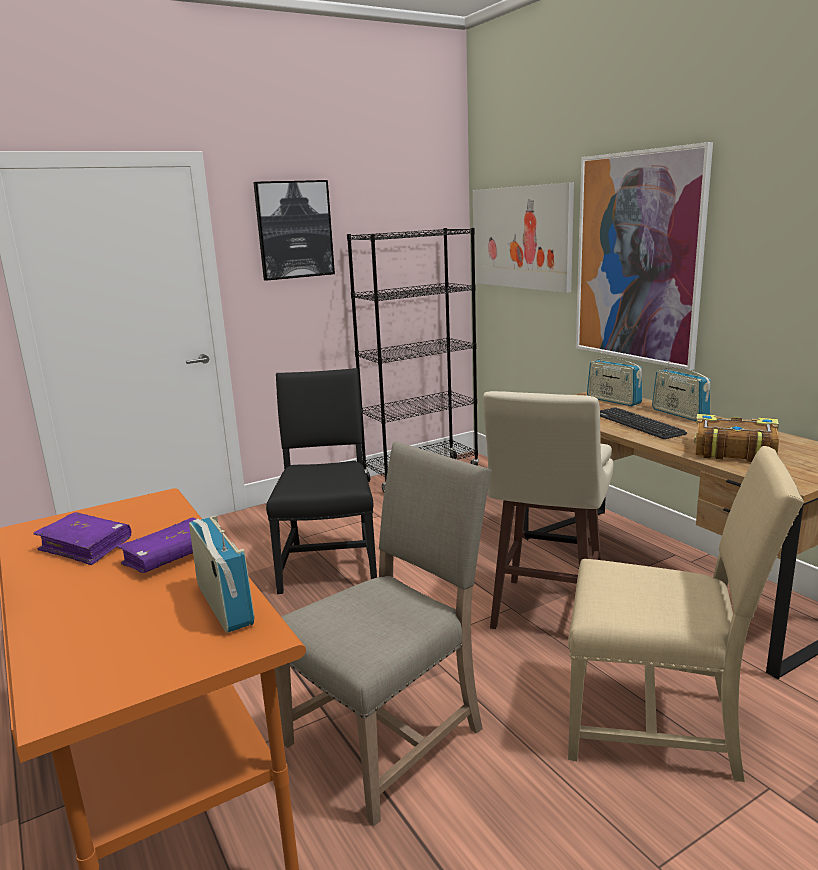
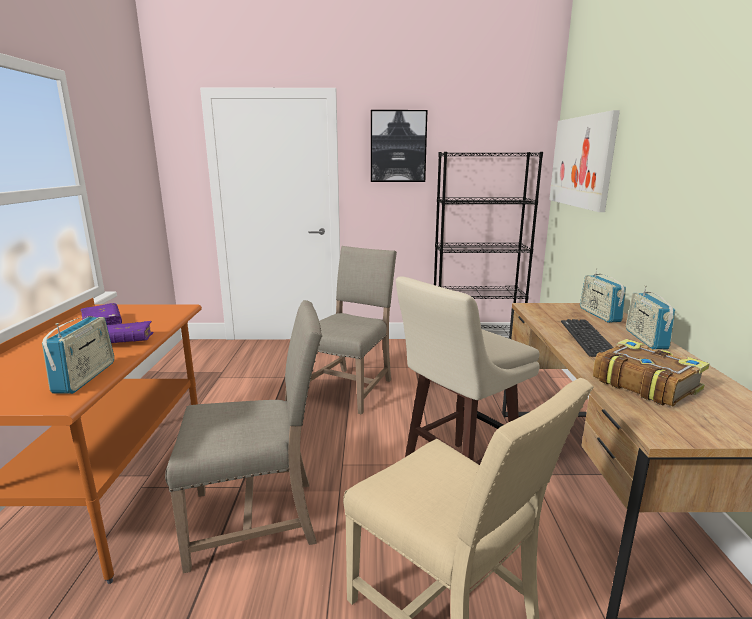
camera: 30 degrees right, 0 degrees up
(329, 562) = (350, 388): black chair -> beige chair
(638, 258) = (653, 182): picture -> none

